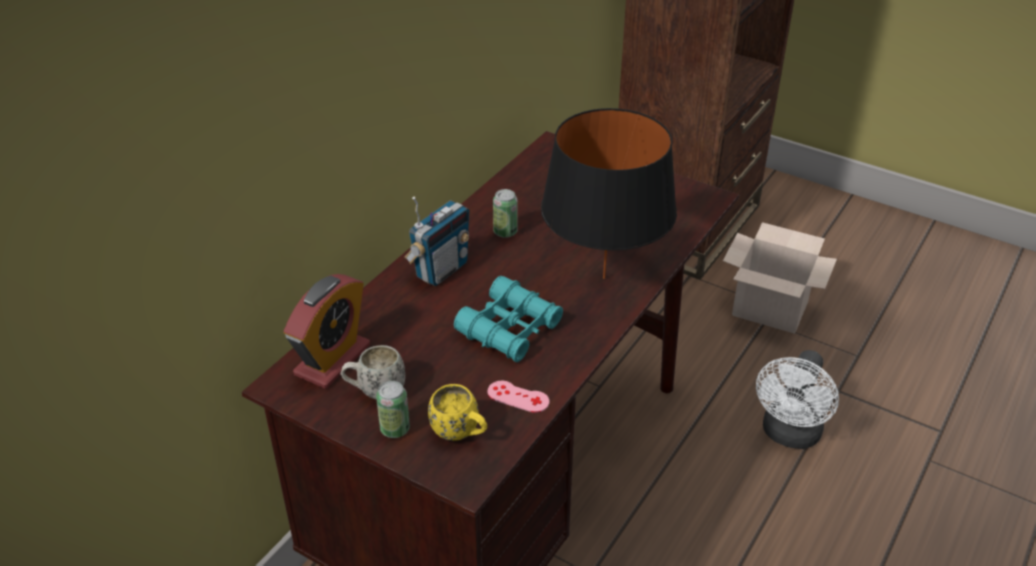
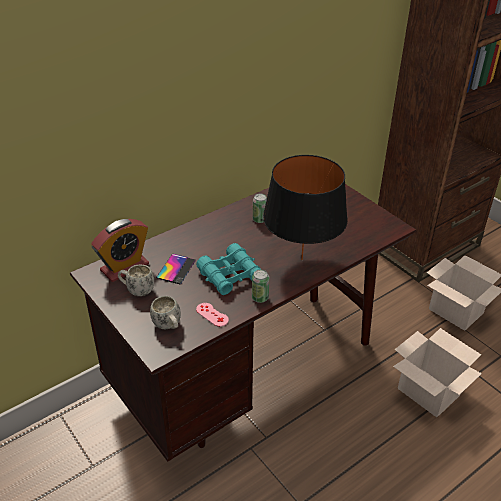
camera: 20 degrees right, 0 degrees up
(395, 429) = (135, 314): can -> can (260, 298)
(419, 341) = (176, 269): none -> phone
(441, 270) = (211, 232): radio -> none
(461, 434) = (169, 326): yellow mug -> white mug
(789, 435) = (430, 392): white fan -> cardboard box

